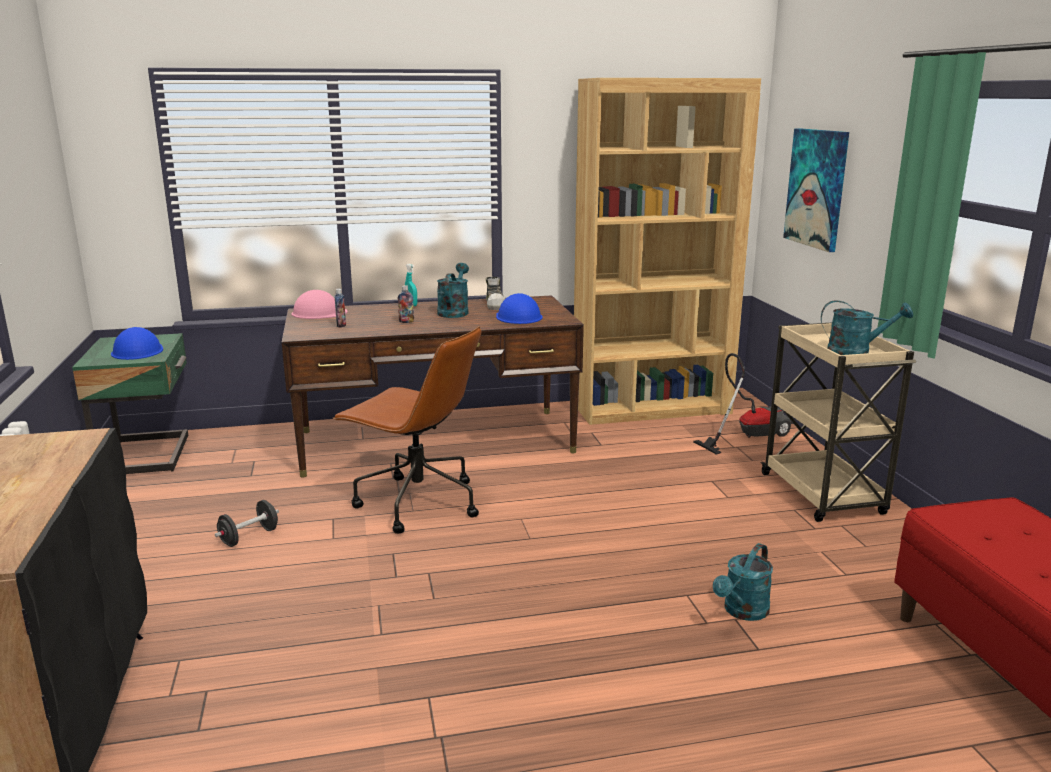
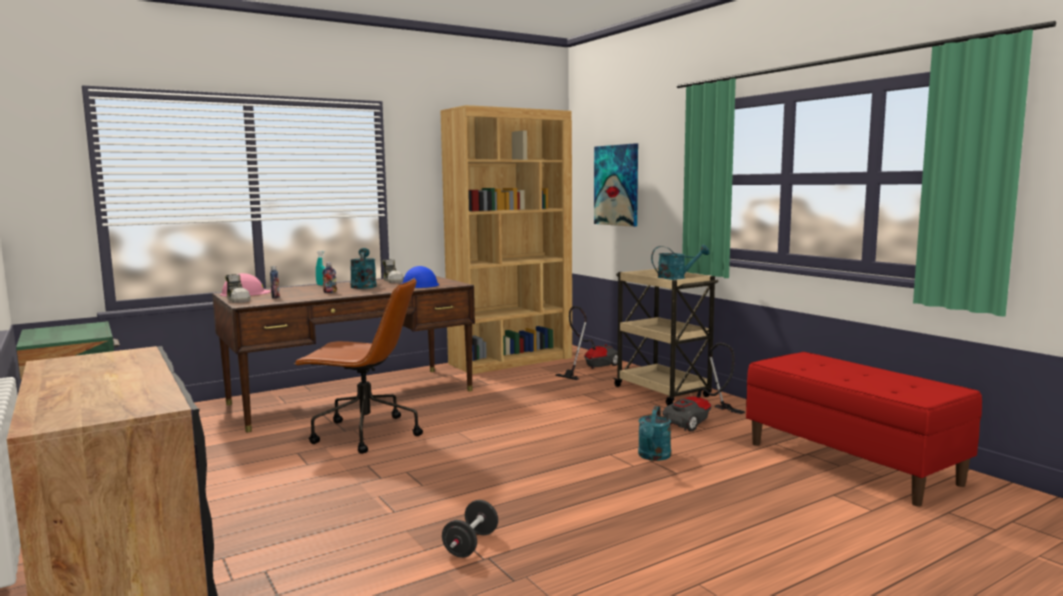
camera: 20 degrees left, 10 degrees down
(137, 351) = (75, 333): blue hard hat -> none
(249, 537) = (227, 474): black dumbbell -> black dumbbell (471, 544)
(301, 326) = (238, 300): none -> shoe
(847, 561) = (701, 422): none -> vacuum cleaner

